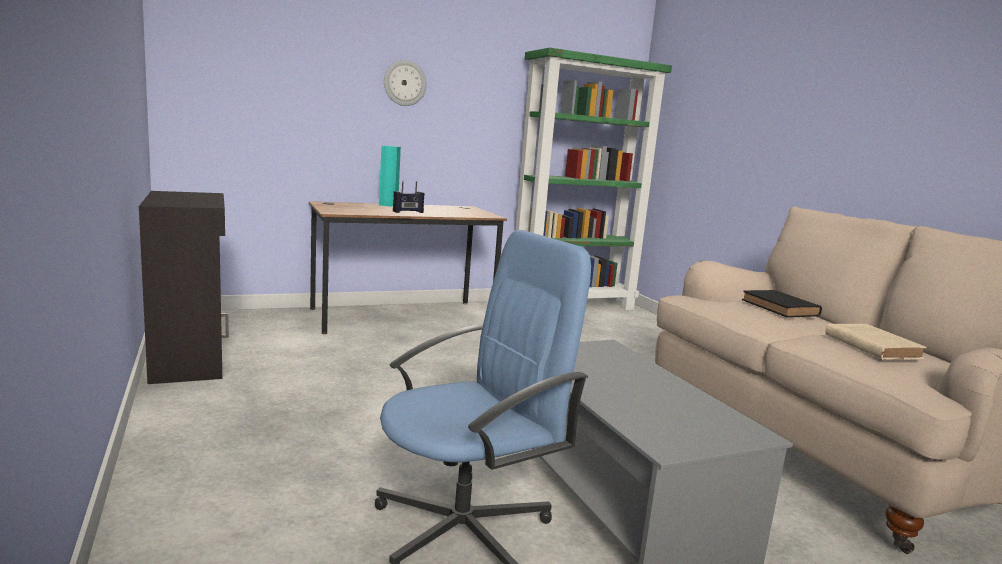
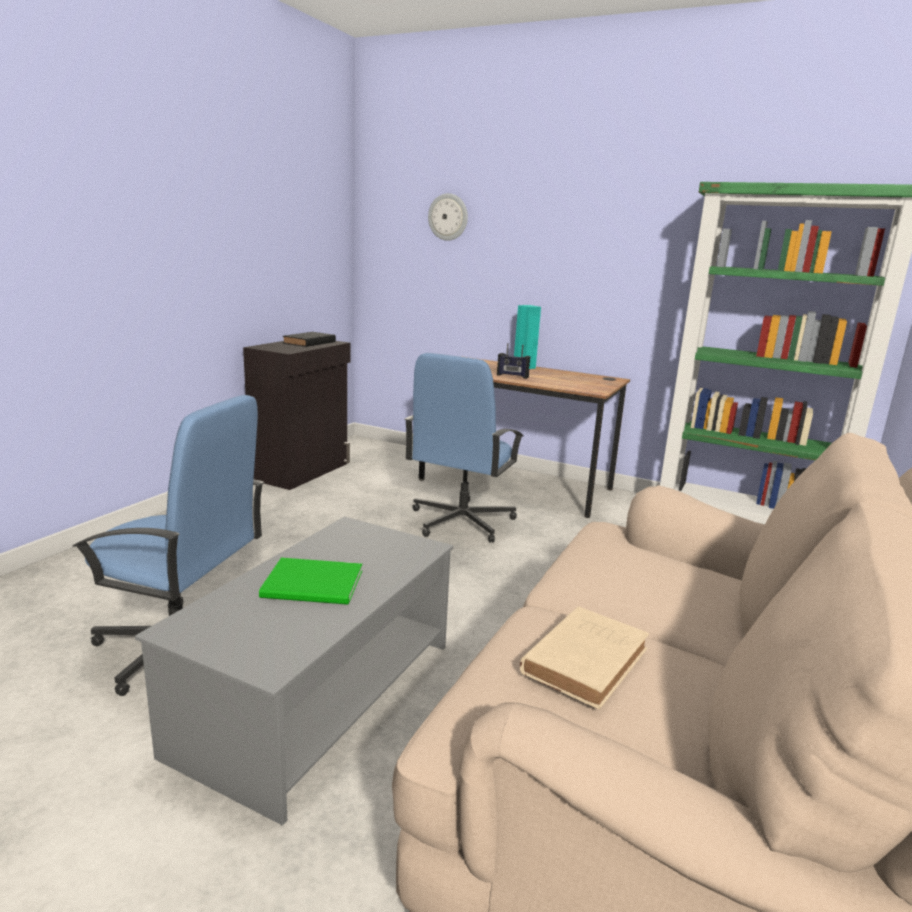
camera: 50 degrees right, 5 degrees up
(404, 83) = (558, 238): wall clock -> wall clock (448, 217)
(428, 354) = (460, 521): none -> blue office chair
(636, 388) = (315, 585): none -> green book
(781, 308) = (647, 577): black book -> black book (308, 343)

